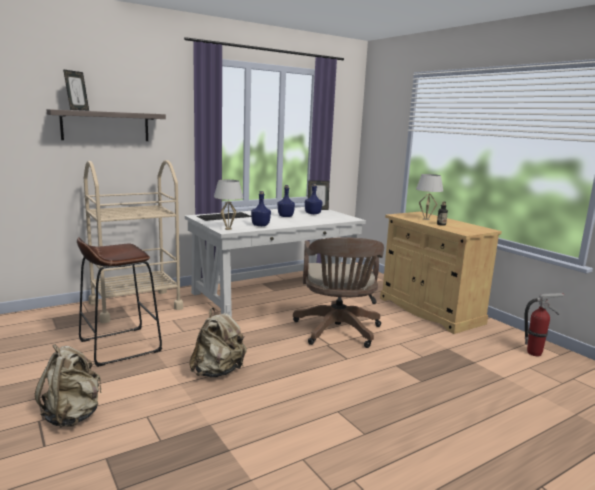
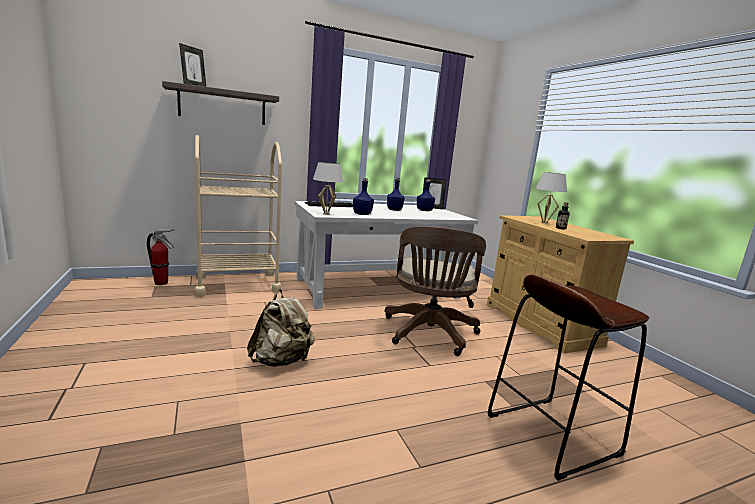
camera: 10 degrees right, 0 degrees up
(73, 415) = (103, 388): beige backpack -> none
(119, 346) = (198, 320): brown stool -> brown stool (551, 434)
(535, 353) = (665, 390): fire extinguisher -> fire extinguisher (161, 283)

